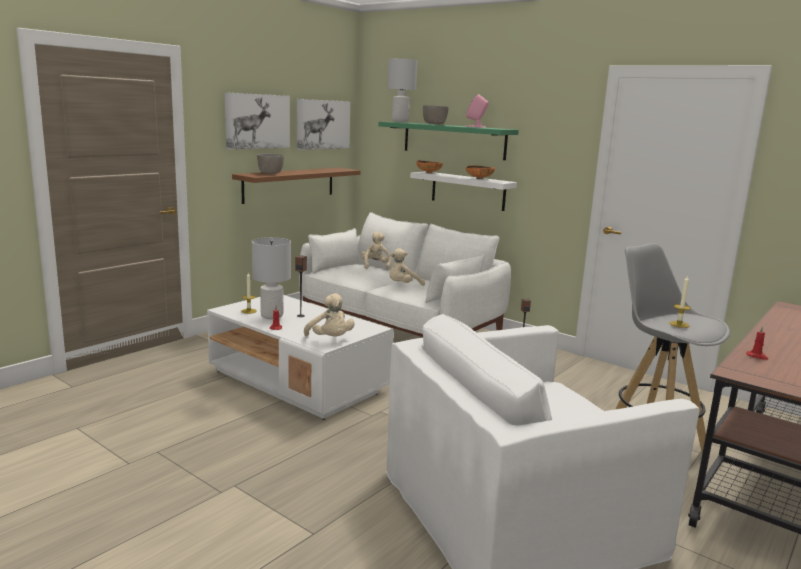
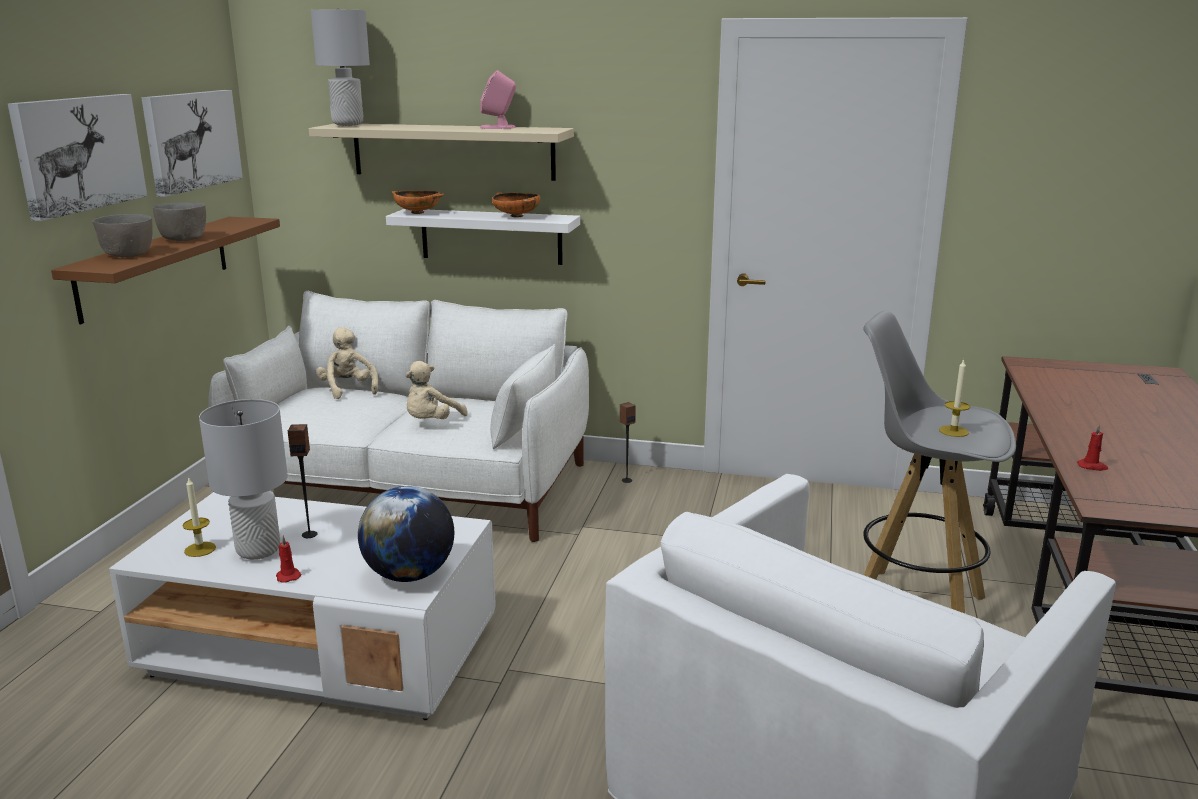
camera: 25 degrees left, 5 degrees up
(330, 339) = (409, 575): beige plush toy -> globe
(435, 124) = (419, 126): grey bowl -> grey bowl (184, 239)
(453, 140) = (453, 151): green shelf -> beige shelf

